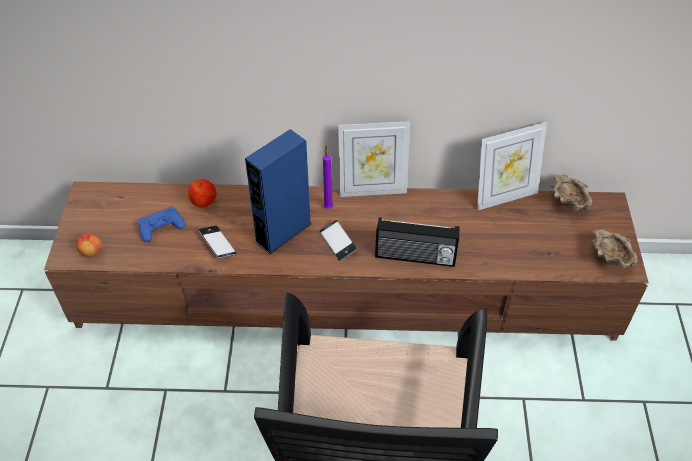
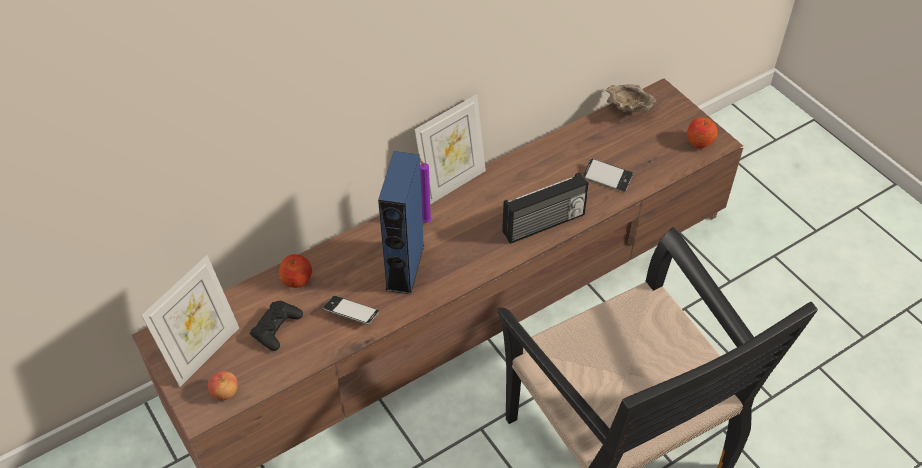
camera: 35 degrees left, 0 degrees up
(161, 227) = (276, 328): blue game controller -> black game controller
(338, 243) = (465, 249): phone -> phone (607, 178)
(504, 196) = (572, 130): picture frame -> picture frame (203, 352)
(609, 259) = (699, 141): beige bowl -> apple

